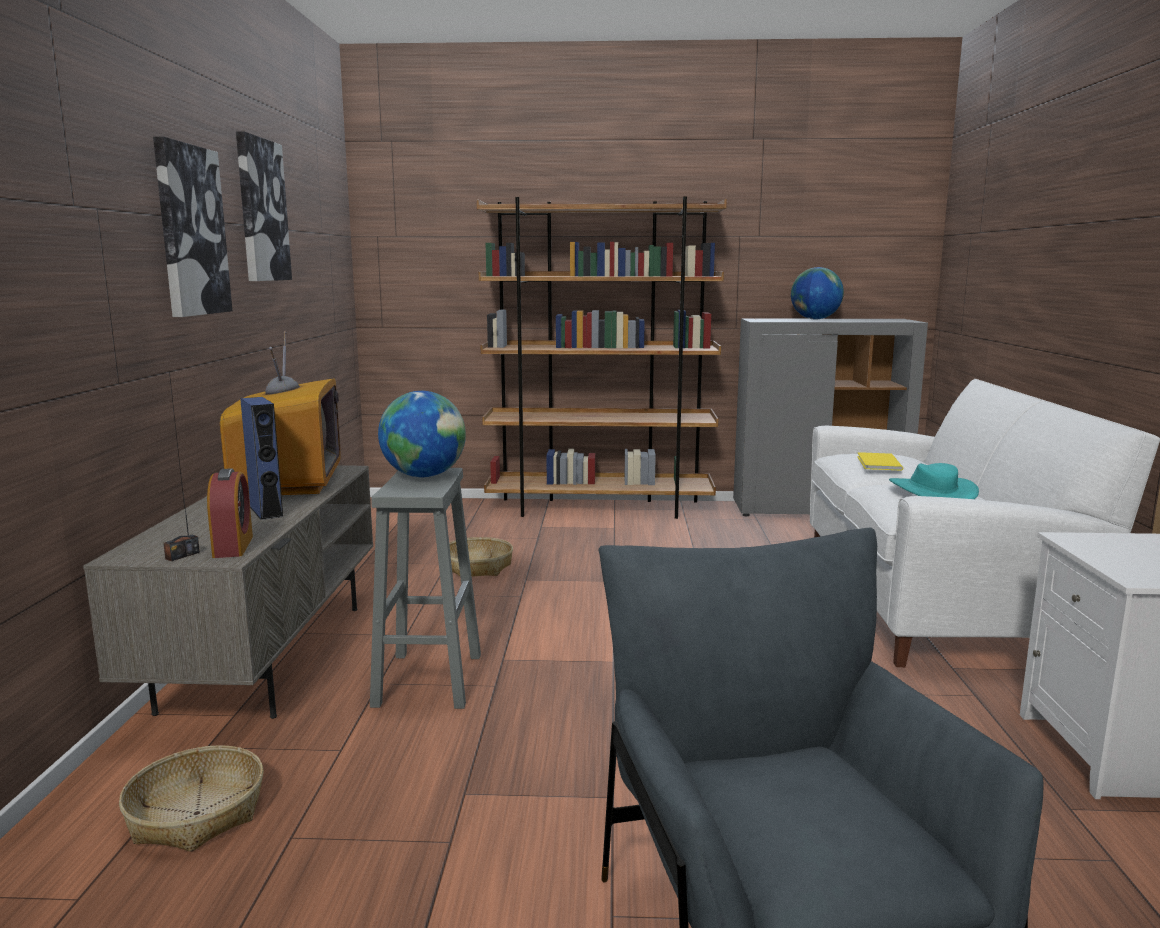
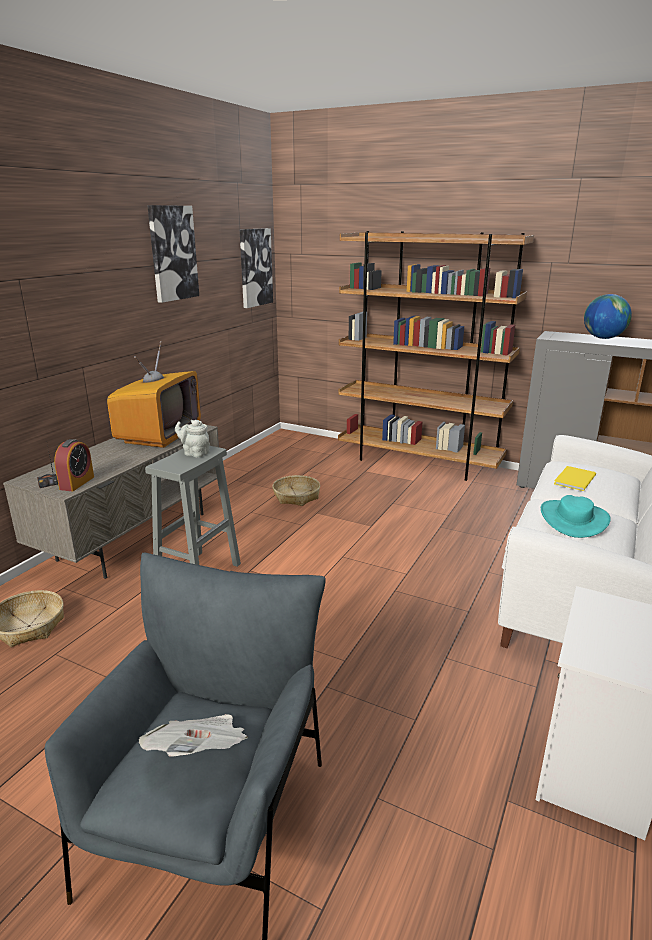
camera: 25 degrees right, 10 degrees up
(190, 231) = (101, 279): picture -> picture (255, 267)
(266, 511) = (122, 457): blue speaker -> none
(424, 476) = (194, 453): globe -> grey teapot
(837, 803) = (200, 754): none -> newspaper

